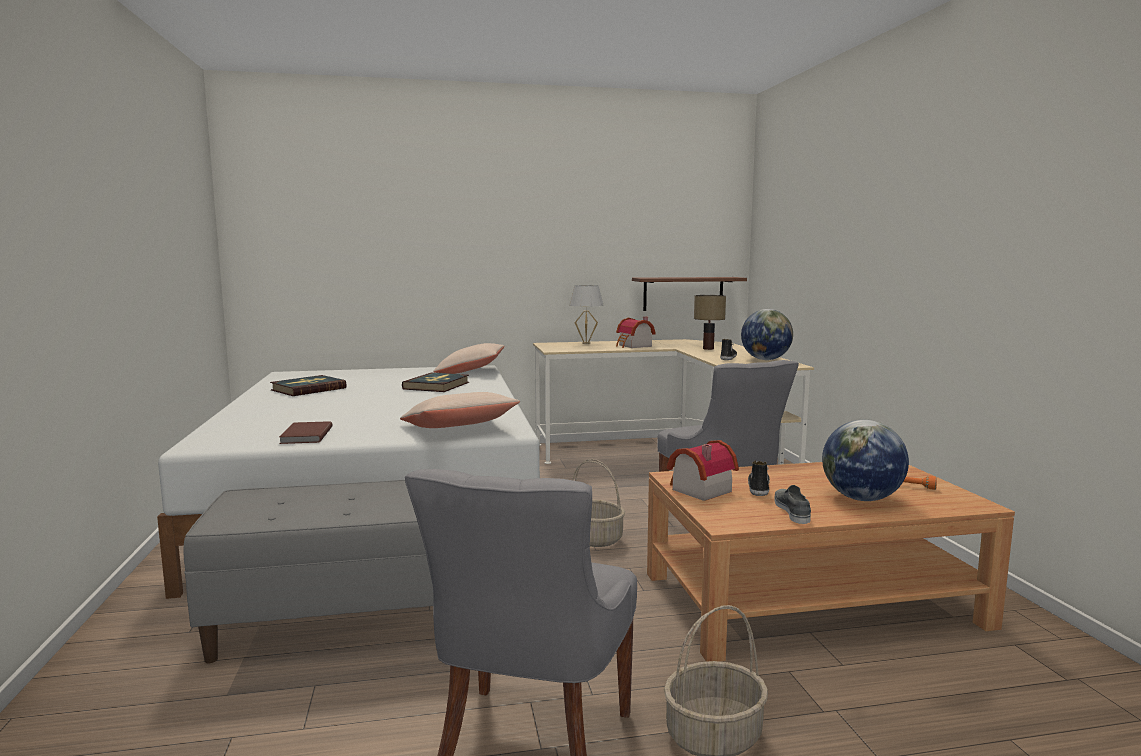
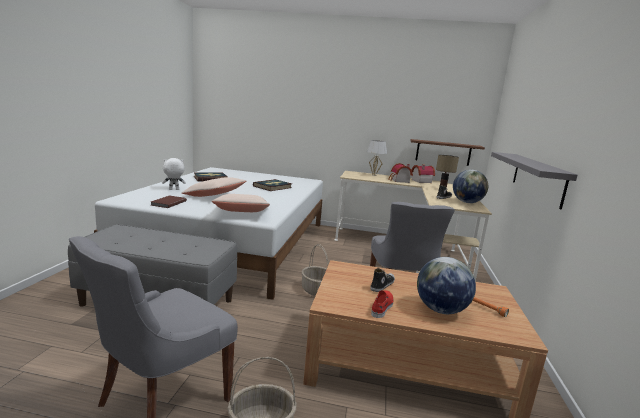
camera: 20 degrees right, 5 degrees up
(275, 415) = (173, 190): none -> white plush toy
(470, 371) = (303, 181): beige pillow -> beige pillow (214, 196)
(697, 490) = (342, 278): toy house -> toy house (420, 181)
(792, 510) = (382, 306): grey shoe -> red shoe
(871, 306) = (537, 178): none -> grey shelf

